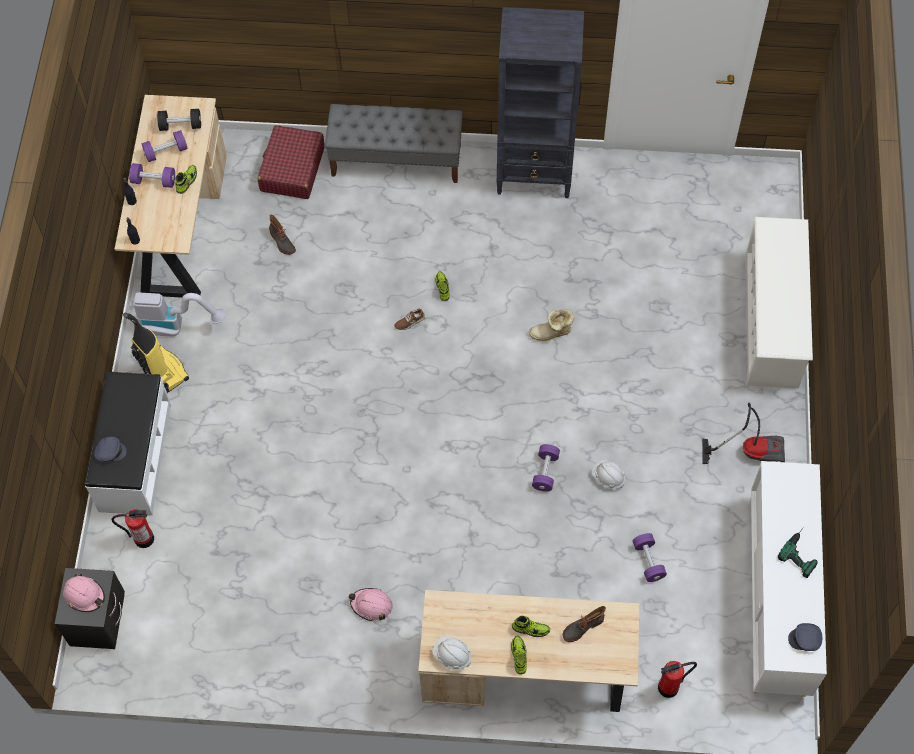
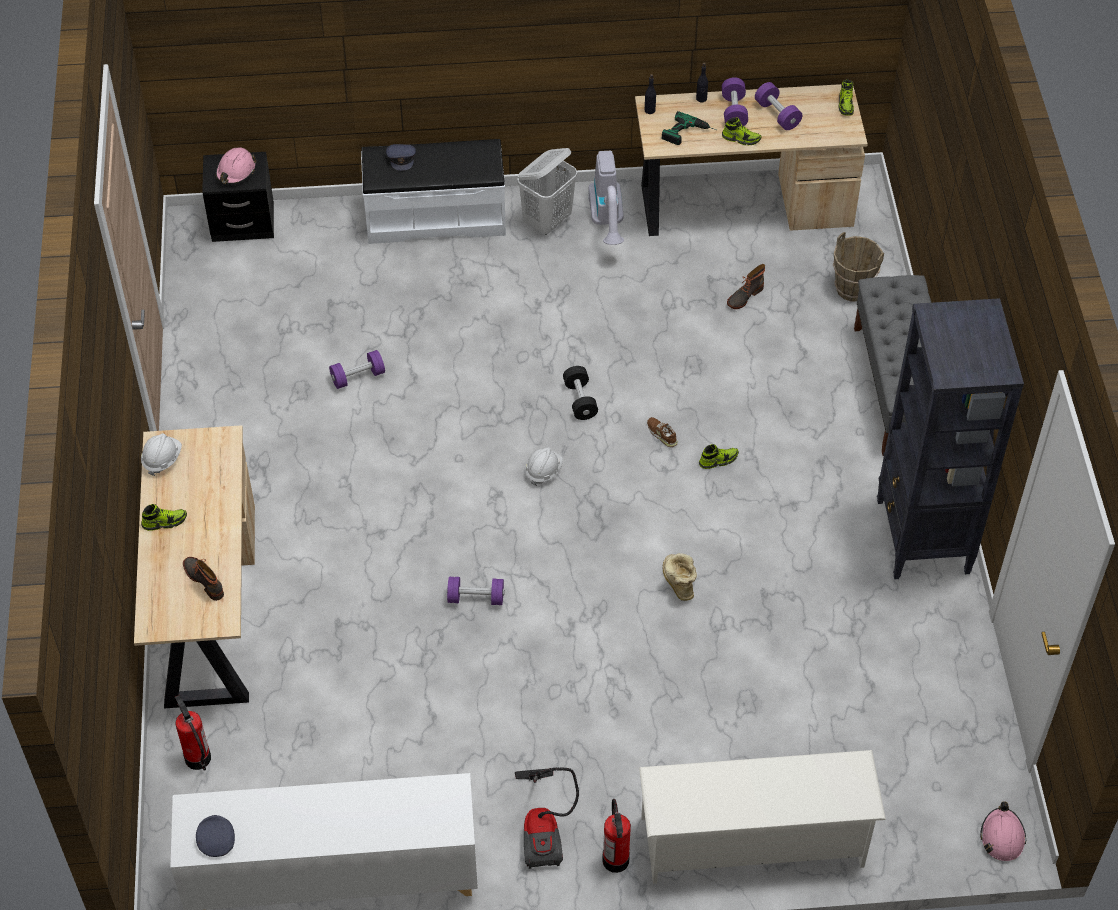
camera: 80 degrees right, 10 degrees down
(144, 538) = (340, 242): fire extinguisher -> fire extinguisher (616, 859)
(163, 370) = (547, 221): vacuum cleaner -> white laundry basket
(180, 125) = (818, 120): black dumbbell -> black dumbbell (580, 400)
(292, 169) = (852, 289): red suitcase -> brown bucket
(371, 605) = (280, 449): pink hard hat -> pink hard hat (1002, 837)
(530, 629) = (199, 529): shoe -> shoe (846, 104)
(608, 478) = (477, 666): white hard hat -> white hard hat (543, 471)
(648, 561) = (366, 721): purple dumbbell -> purple dumbbell (358, 377)
(802, 552) = (340, 829): power drill -> power drill (689, 134)

